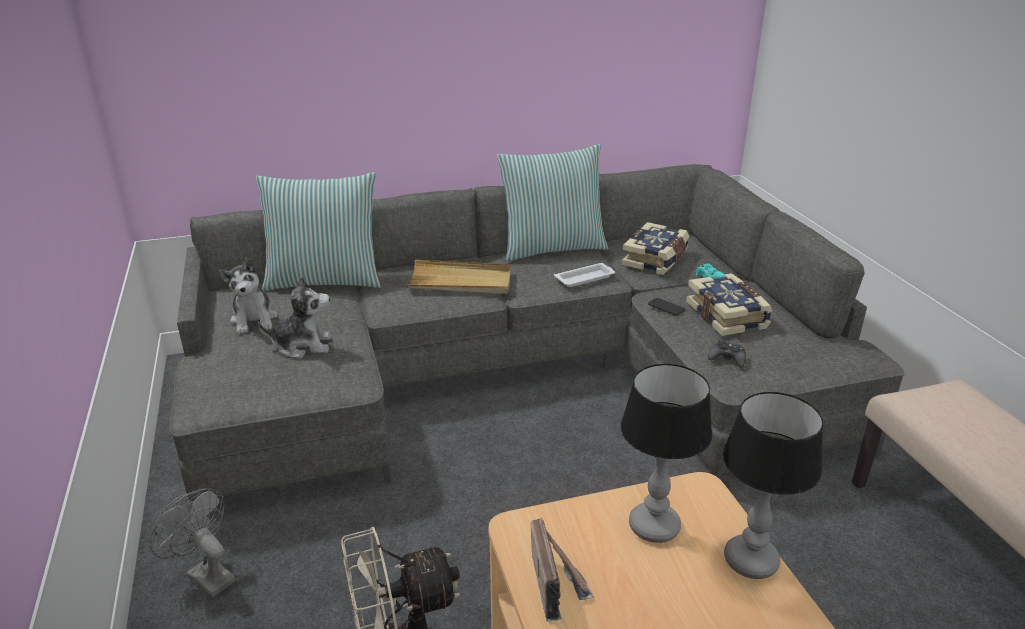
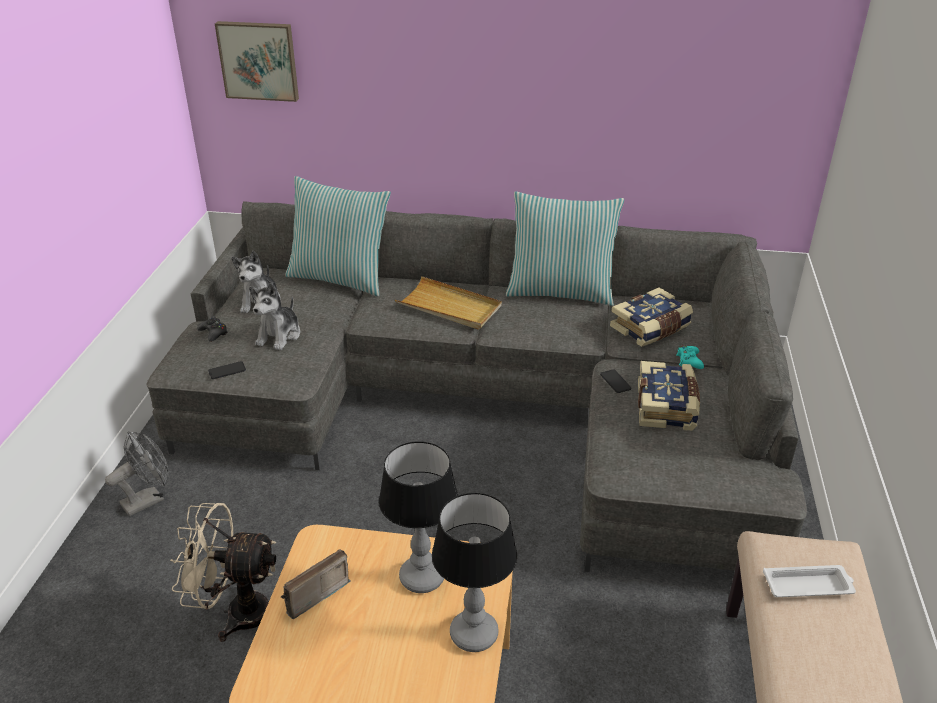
camera: 25 degrees right, 5 degrees up
(194, 50) = (259, 60): none -> picture
(205, 575) = (148, 499): grey fan -> grey fan turned 75 degrees clockwise
(269, 393) = (227, 370): none -> phone
(302, 345) = (279, 335): plush toy -> plush toy turned 90 degrees clockwise
(557, 584) = (311, 594): radio -> radio turned 150 degrees counterclockwise
(585, 278) = (564, 331): white tray -> white tray (809, 586)
(727, 359) = (625, 450): black game controller -> black game controller (213, 333)

